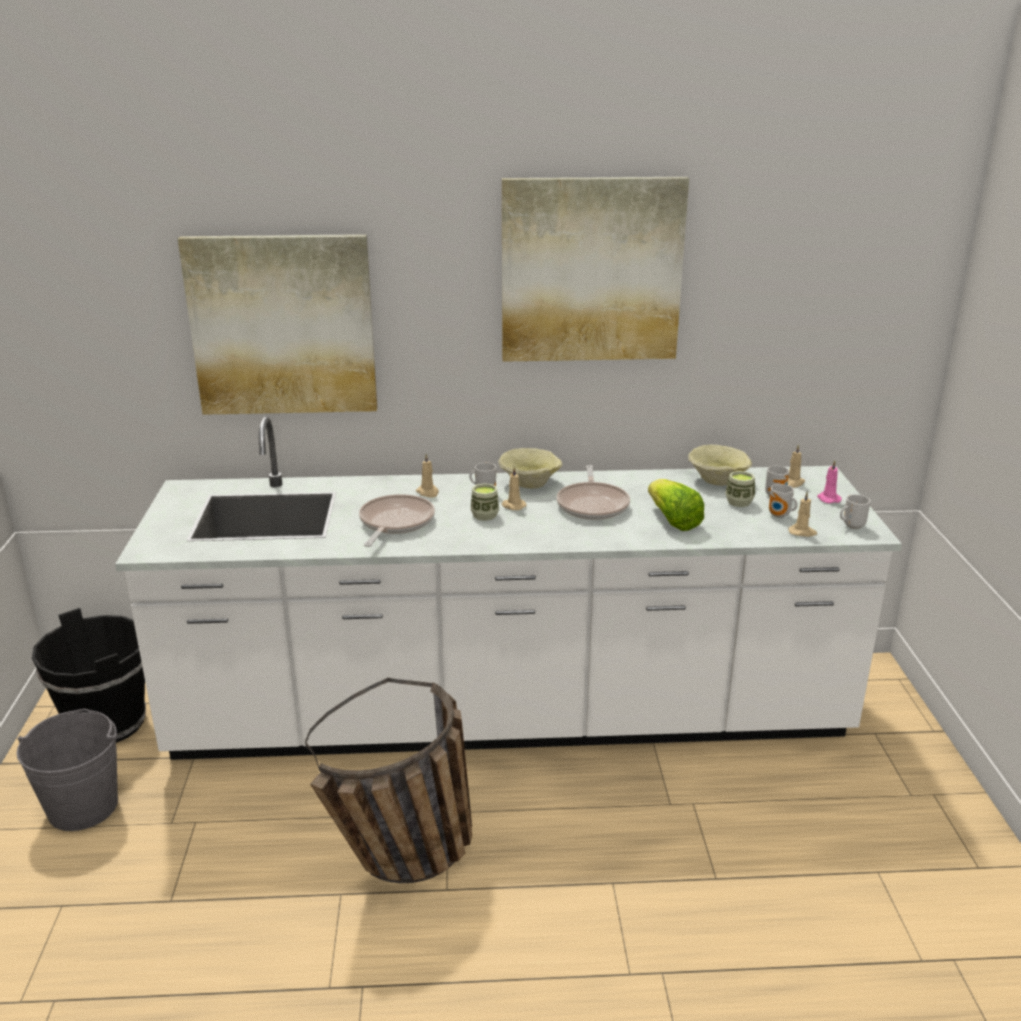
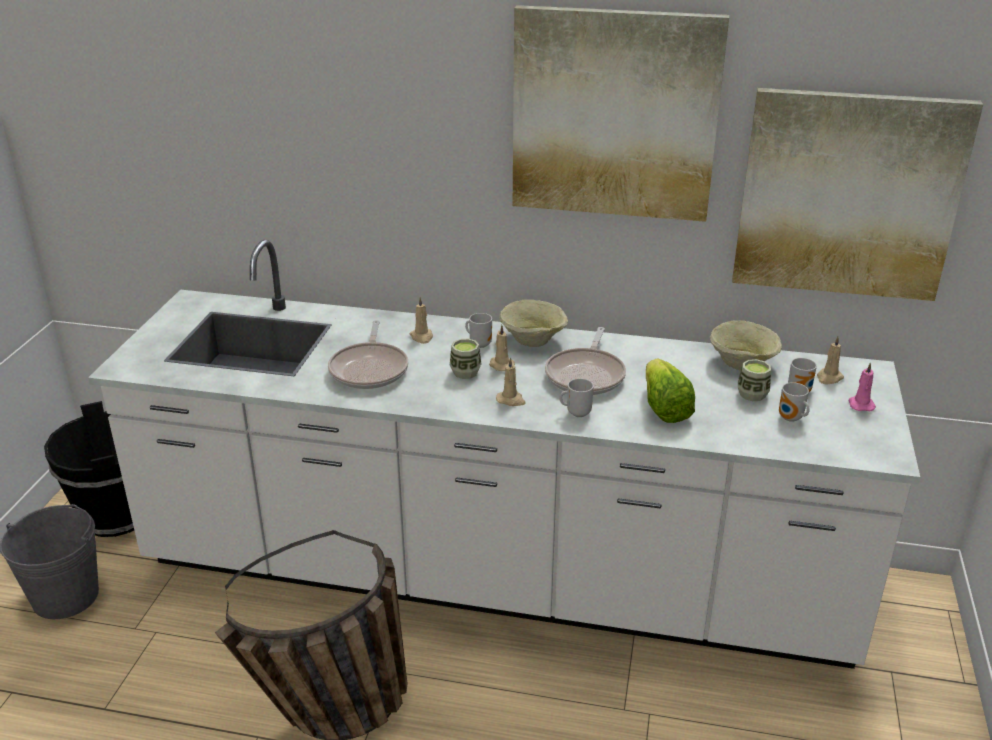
camera: 15 degrees right, 5 degrees up
(283, 325) = (290, 146): picture -> picture (848, 195)
(394, 523) = (370, 369): frying pan -> frying pan turned 150 degrees clockwise
(802, 532) = (806, 444): beige candle -> beige candle (511, 400)
(851, 526) = (870, 444): mug -> mug (577, 413)

